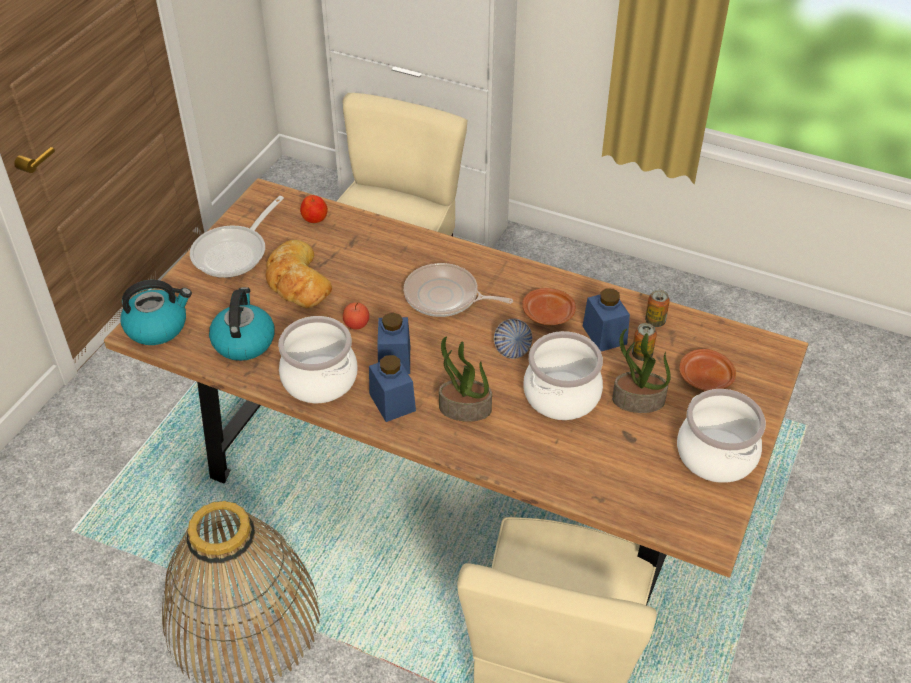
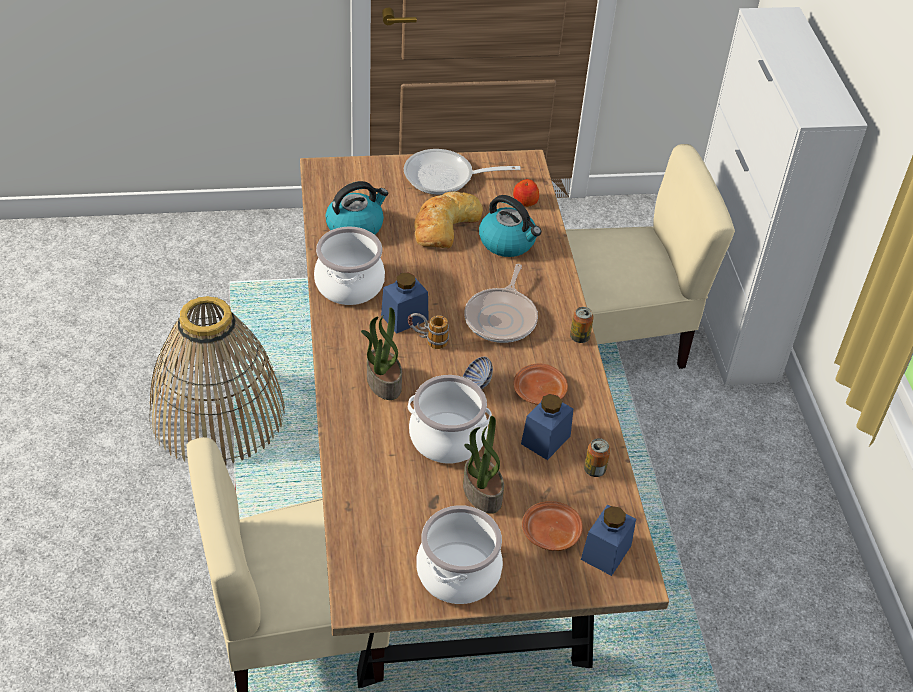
camera: 55 degrees right, 0 degrees up
(157, 327) = (333, 177): kettle -> kettle (508, 242)
(356, 324) = (425, 279): apple -> none
(392, 402) = (357, 336): blue jar -> blue jar (606, 552)
(435, 357) = (427, 340): none -> mug
(445, 297) = (502, 318): frying pan -> frying pan turned 150 degrees counterclockwise
(642, 355) = (542, 475): can -> can (579, 337)

